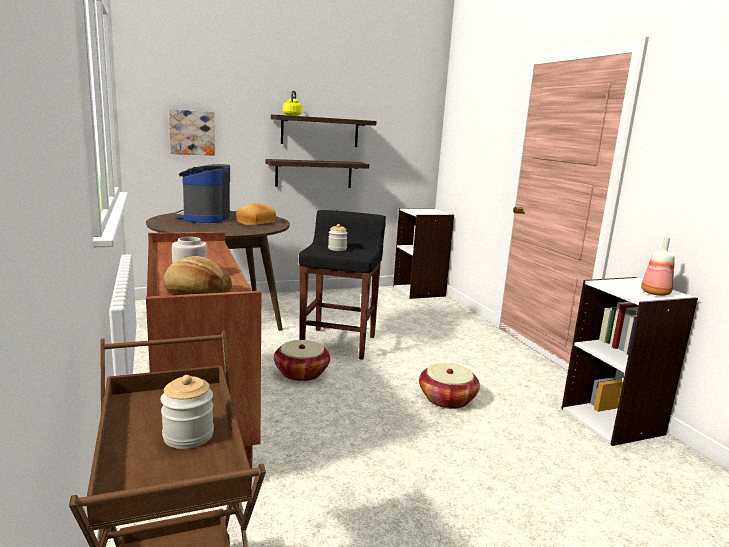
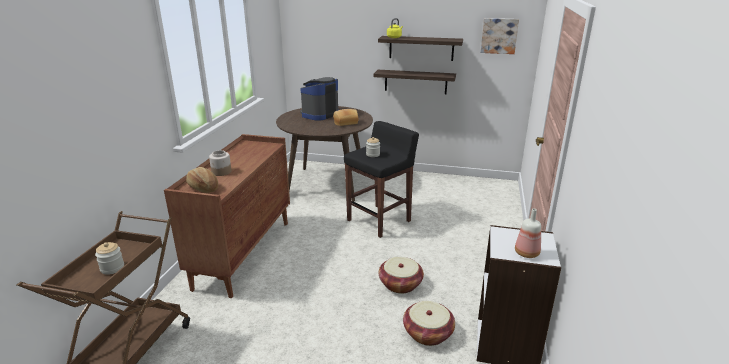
camera: 35 degrees right, 10 degrees up
(192, 132) = (326, 50): picture -> picture (499, 35)
(301, 373) = (330, 237): basket -> basket (428, 333)
(419, 291) = (500, 187): white bookcase -> none

